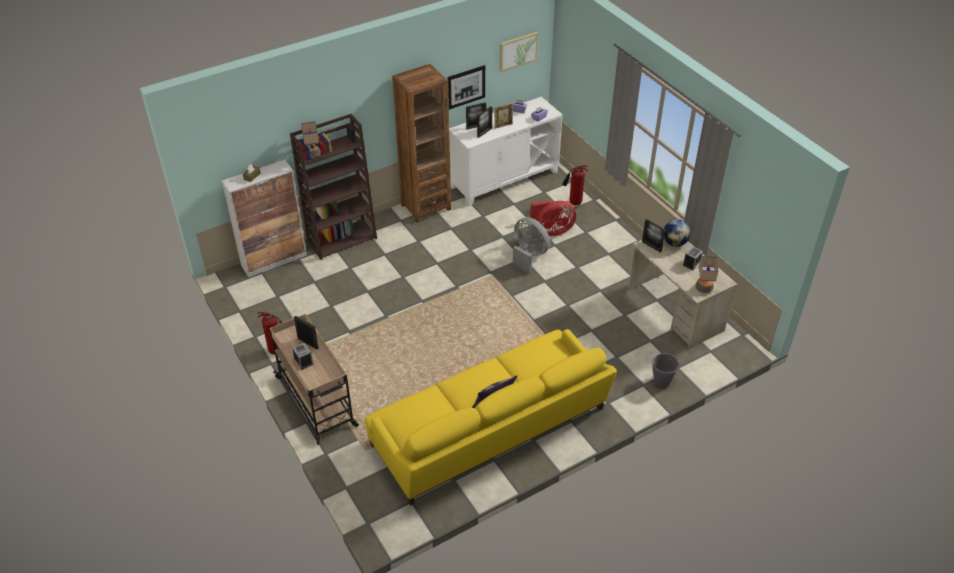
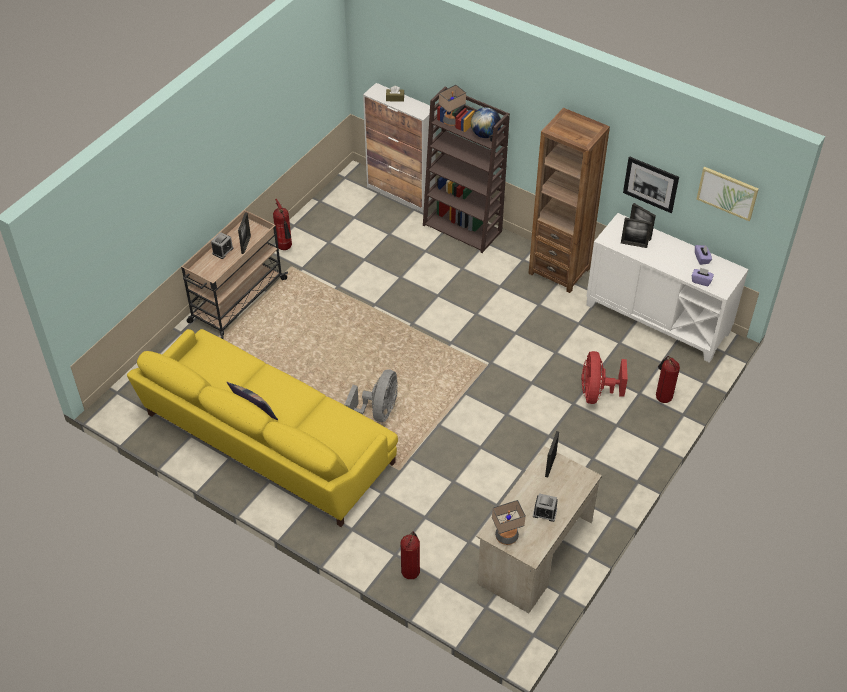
camera: 65 degrees right, 5 degrees up
(503, 125) = (660, 255): picture frame -> none
(528, 255) = (539, 386): grey fan -> grey fan (378, 412)
(552, 230) = (597, 393): red fan -> red fan turned 45 degrees clockwise
(662, 381) = (410, 571): grey planter -> fire extinguisher
(675, 243) = (572, 486): globe -> globe (485, 134)

